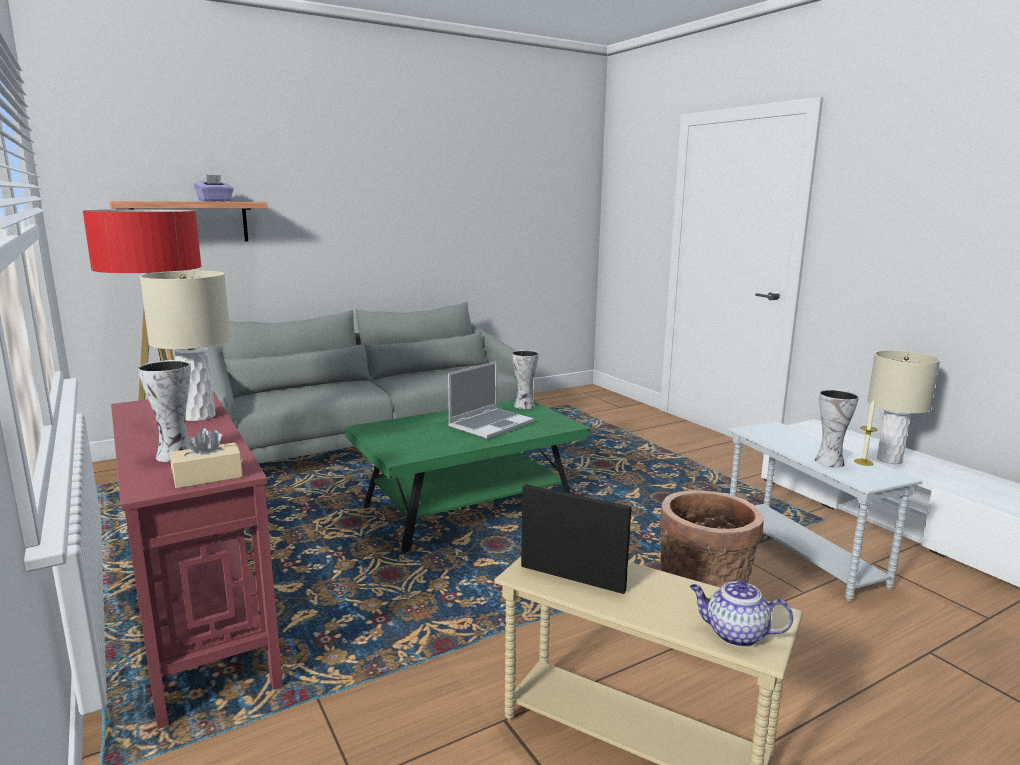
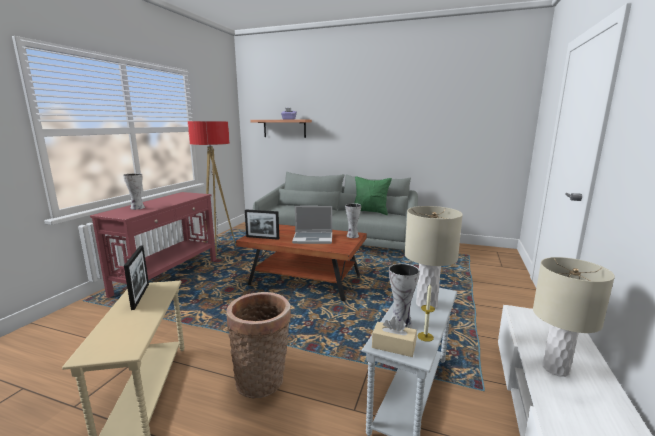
camera: 50 degrees right, 0 degrees up
(198, 416) = (180, 200): beige table lamp -> beige table lamp (426, 304)
(208, 477) = (119, 215): beige tissue box -> beige tissue box (393, 346)
(418, 448) = (262, 238): none -> picture frame
(433, 370) = (370, 212): none -> green pillow
(468, 510) = (305, 281): green coffee table -> brown coffee table
(735, 634) = (100, 345): teapot -> none

